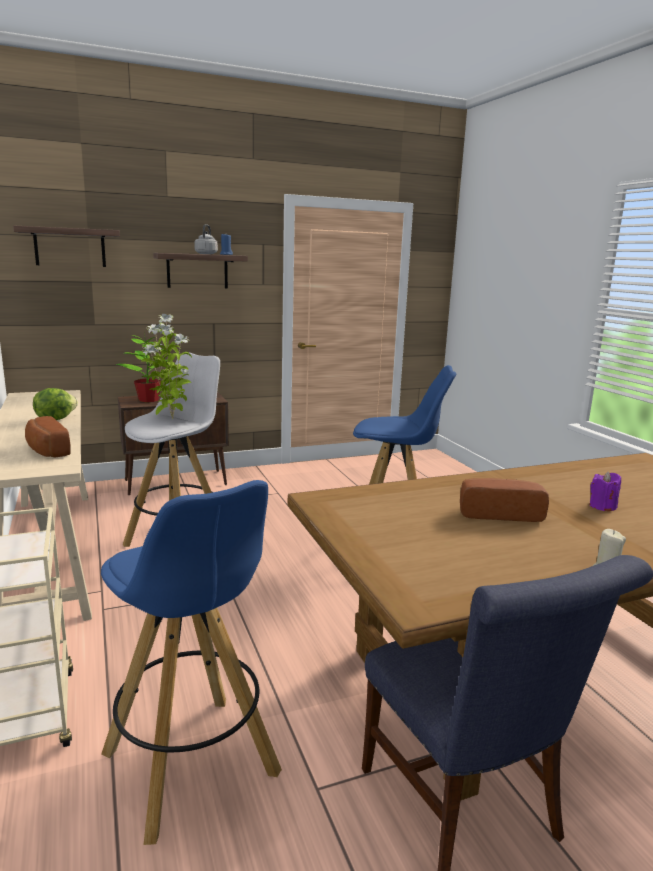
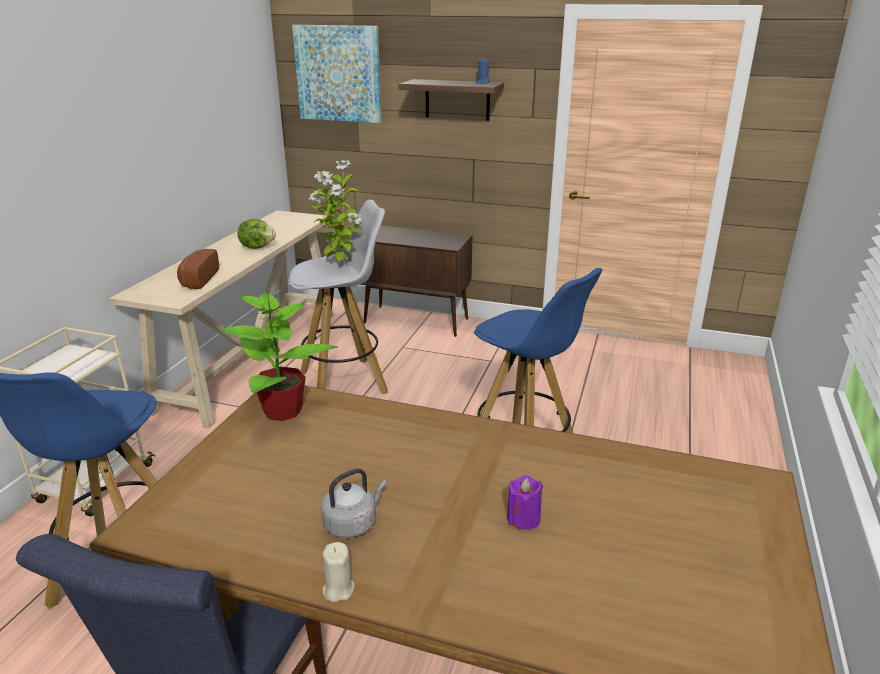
camera: 40 degrees right, 10 degrees up
(70, 247) = (338, 74): shelf -> picture
(149, 400) = (393, 234): potted plant -> potted plant (283, 411)
(206, 254) = (458, 83): grey kettle -> grey kettle (352, 523)
(498, 513) = (392, 475): bread -> none

